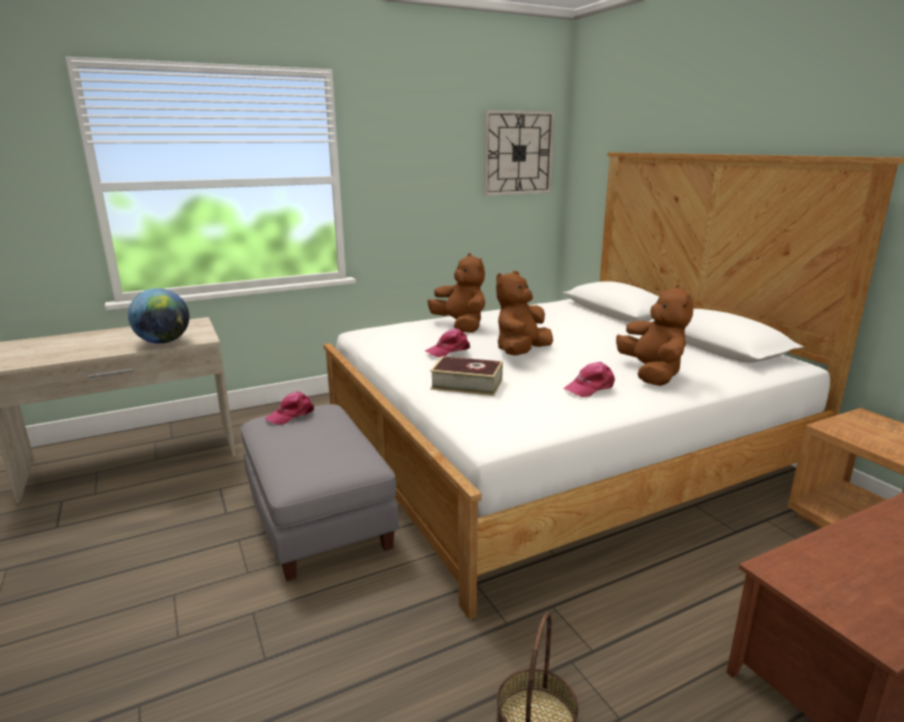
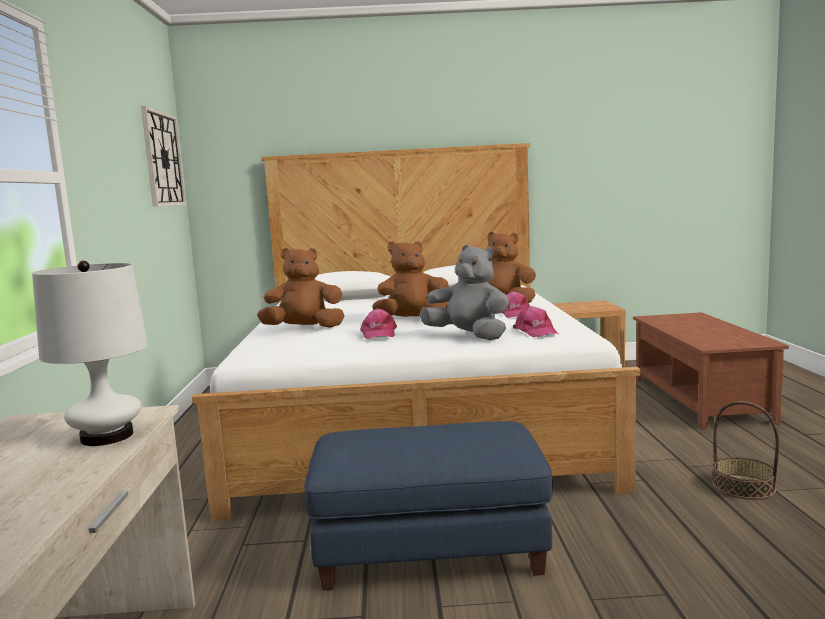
camera: 65 degrees left, 10 degrees down
(163, 342) = (107, 436): globe -> white table lamp
(291, 414) = (342, 449): pink cap -> pink cap (536, 332)
(318, 517) = (431, 547): grey ottoman -> blue ottoman
(467, 384) = (469, 336): book -> grey plush toy
(521, 352) = (412, 320): brown plush toy -> brown plush toy turned 105 degrees clockwise

